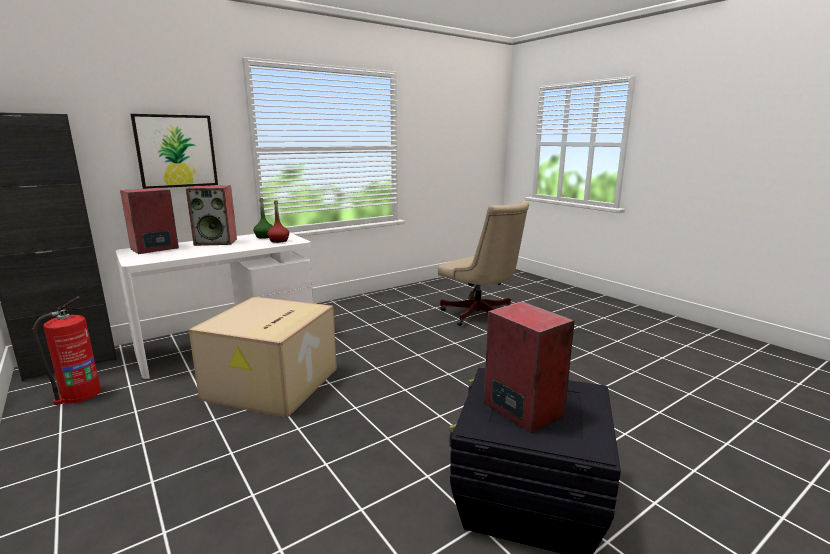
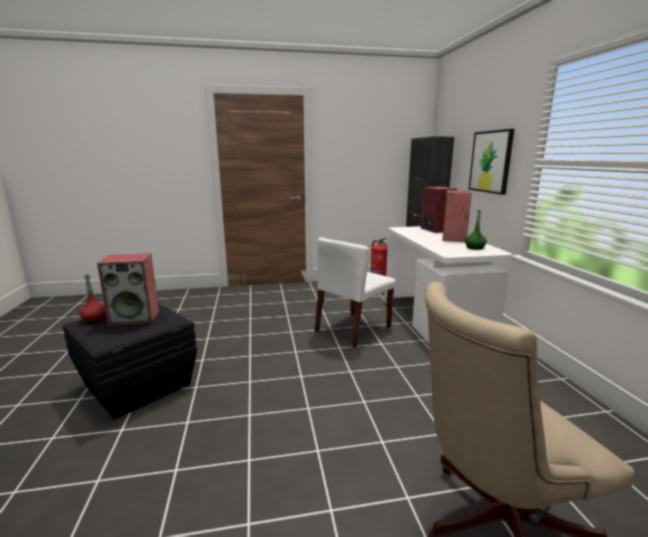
camera: 115 degrees right, 0 degrees up
(272, 384) = (352, 329): cardboard box -> white chair
(279, 241) = (452, 250): red bottle -> red bottle (95, 319)

